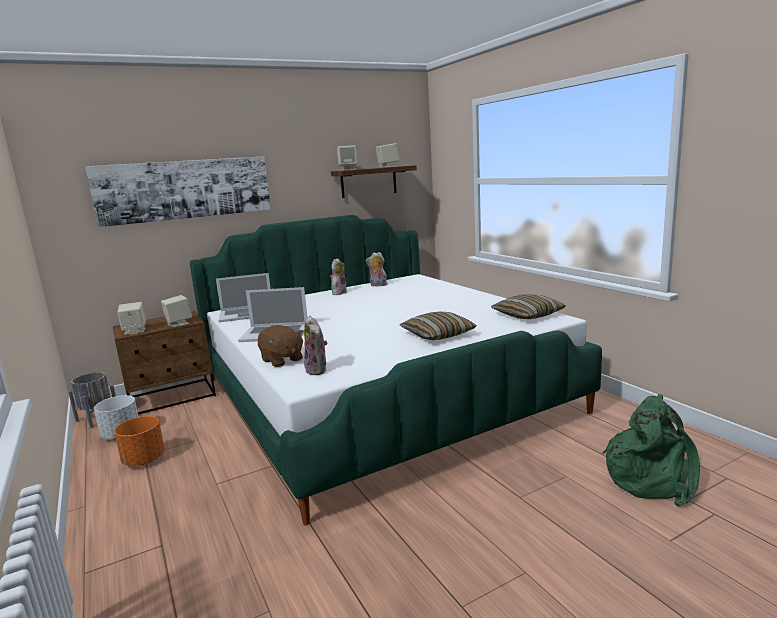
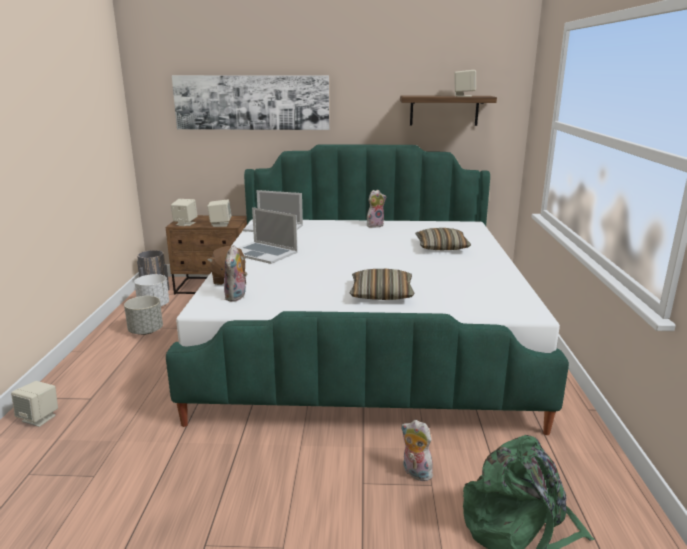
camera: 30 degrees right, 5 degrees up
(144, 460) = (146, 331): orange planter -> grey planter
(348, 169) = (415, 96): beige speaker -> beige speaker (39, 418)
(377, 285) = (421, 225): plush toy -> plush toy (415, 473)
(527, 315) = (504, 299): pillow -> pillow (441, 247)

